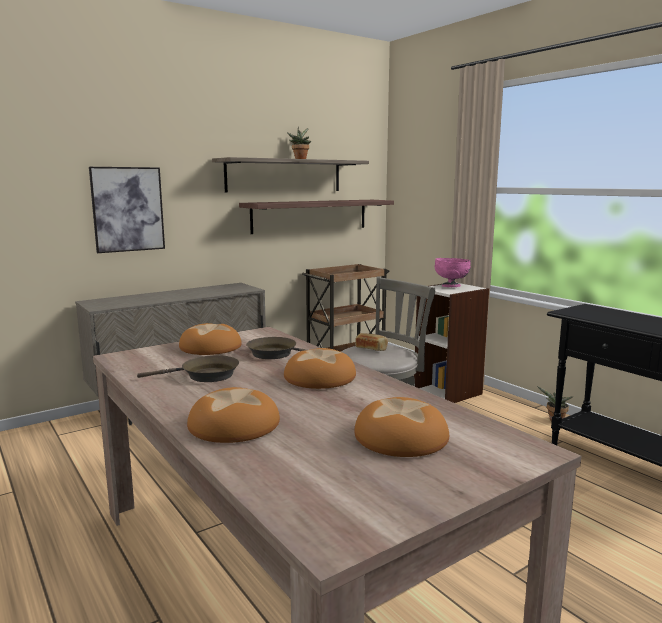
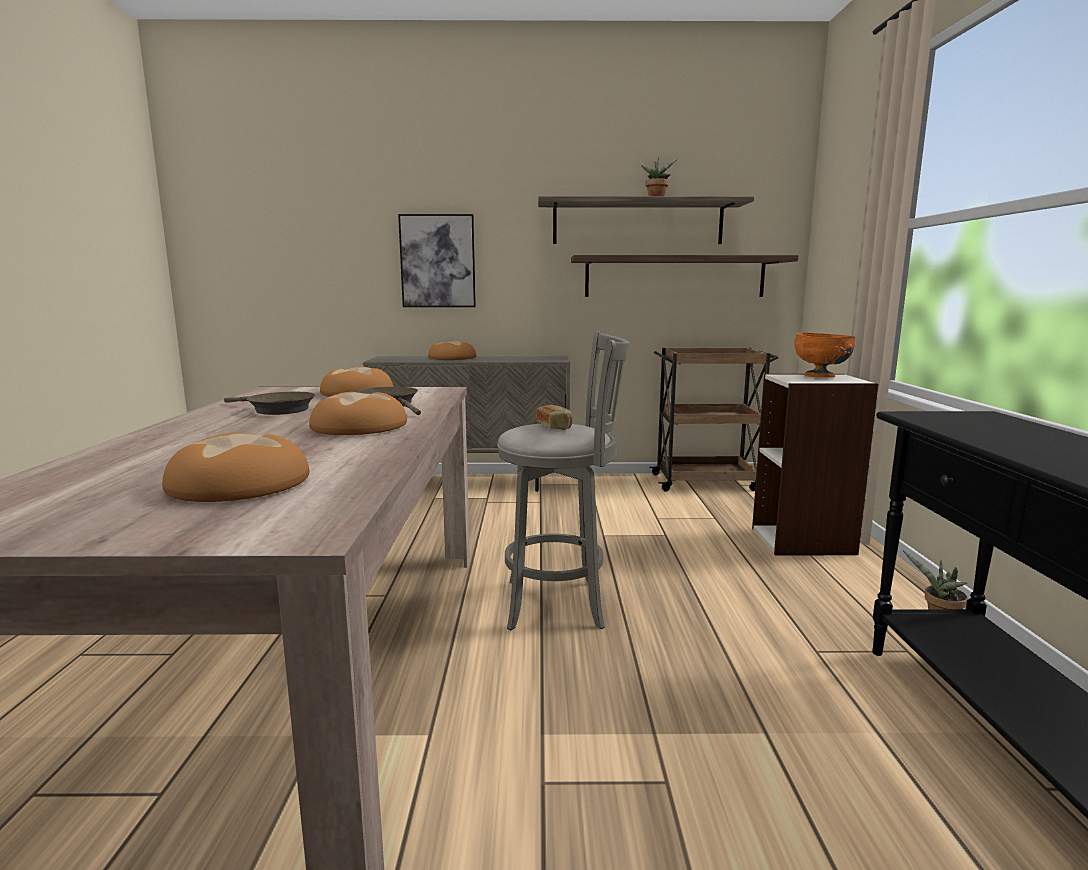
camera: 35 degrees right, 0 degrees up
(235, 424) = (165, 443): bread -> bread (453, 358)
(451, 286) = (820, 377): pink bowl -> orange bowl

